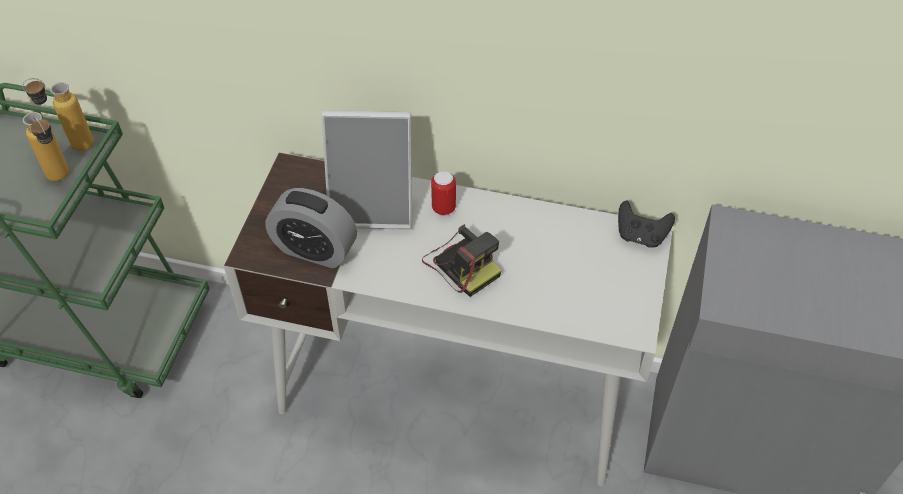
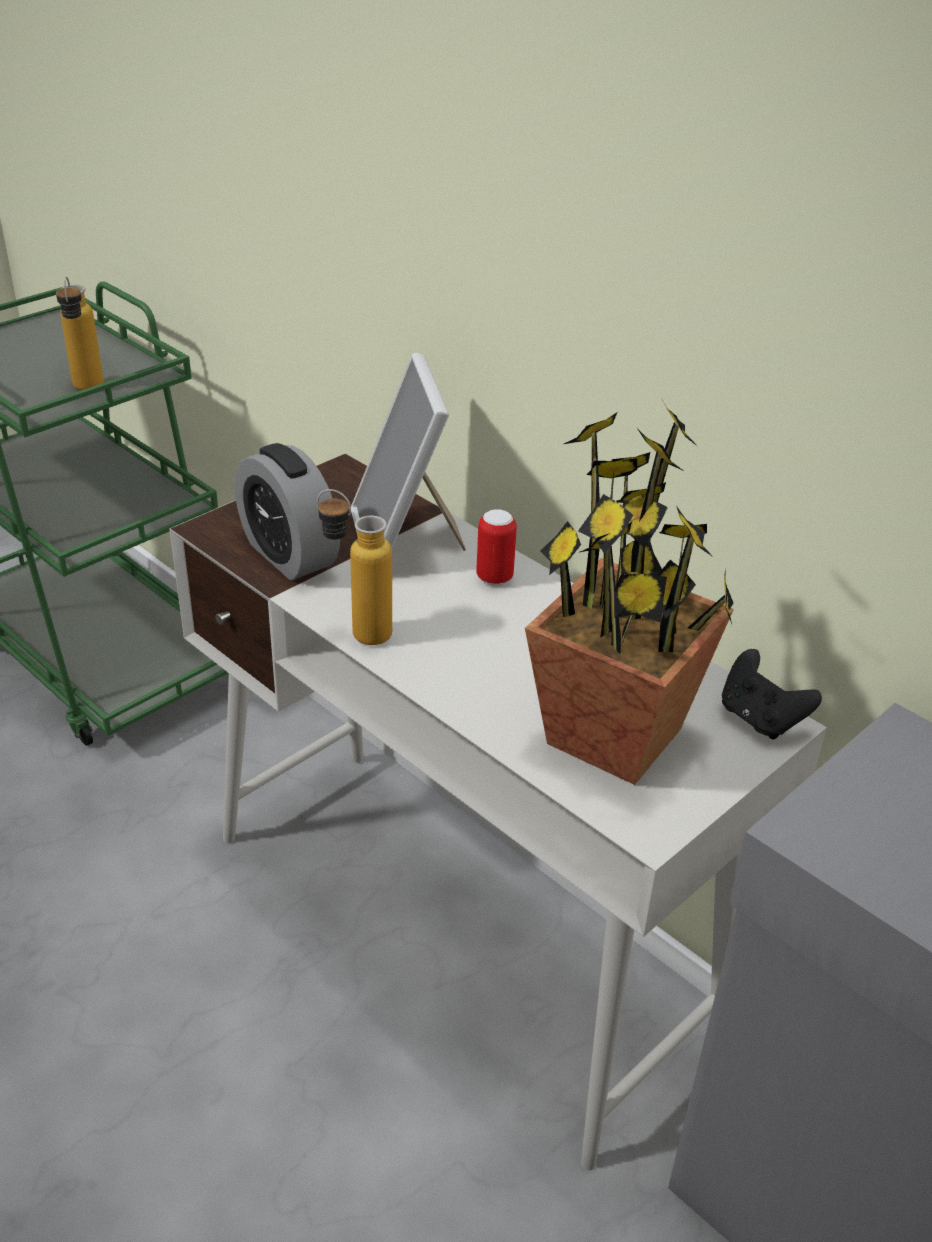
camera: 30 degrees right, 15 degrees down
(73, 145) = (129, 369): bottle -> bottle (356, 631)
(373, 206) = (405, 541): picture frame -> picture frame turned 45 degrees clockwise
(462, 263) = (461, 642): camera -> none
(583, 284) = (616, 737): none -> potted plant

